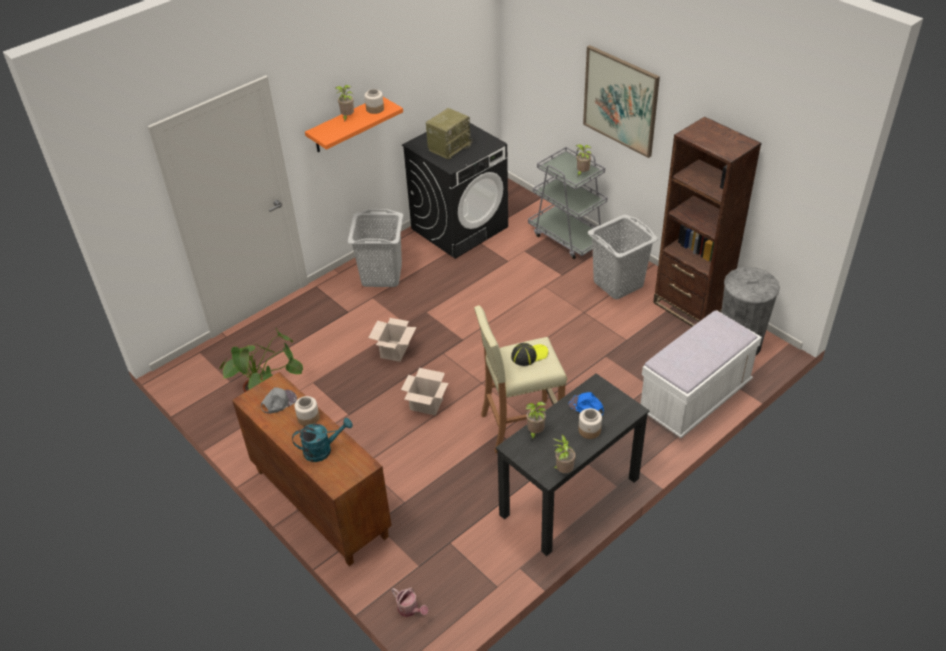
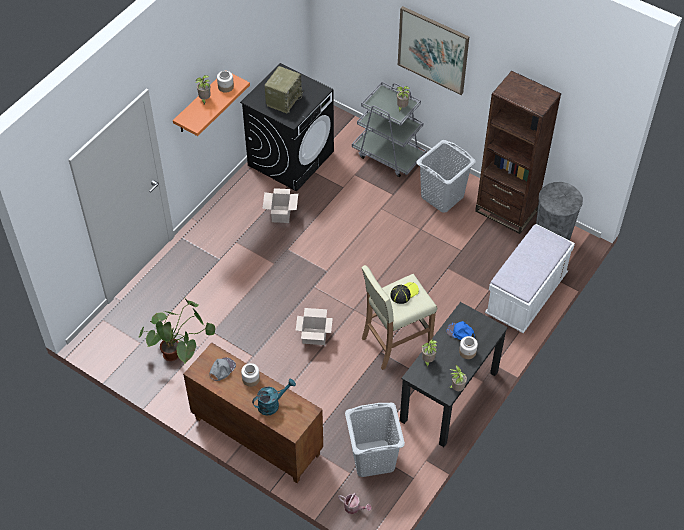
camera: 15 degrees left, 10 degrees up
(381, 275) = (236, 218): grey laundry basket -> grey laundry basket (372, 458)
(394, 350) = (272, 290): cardboard box -> cardboard box (281, 214)

